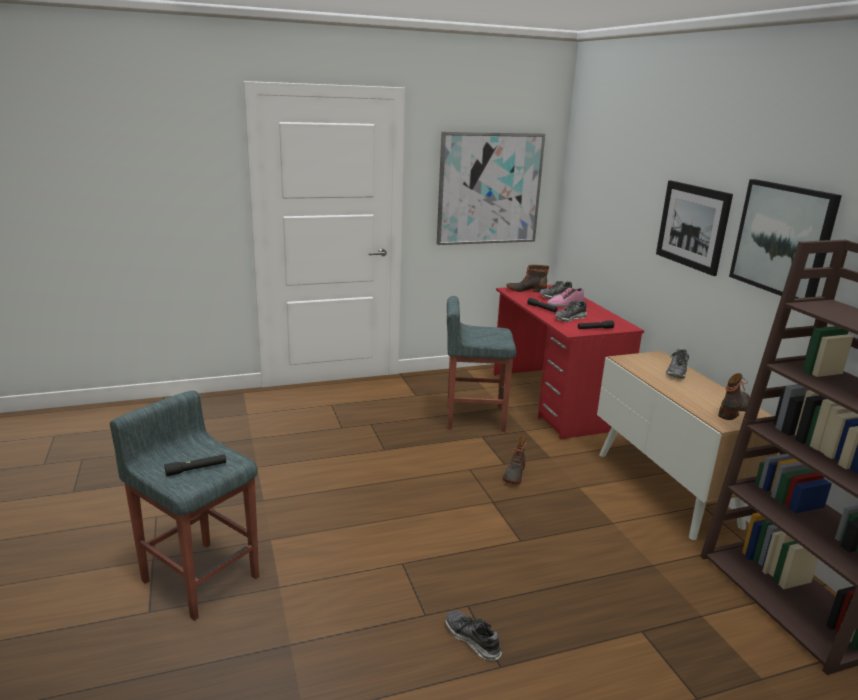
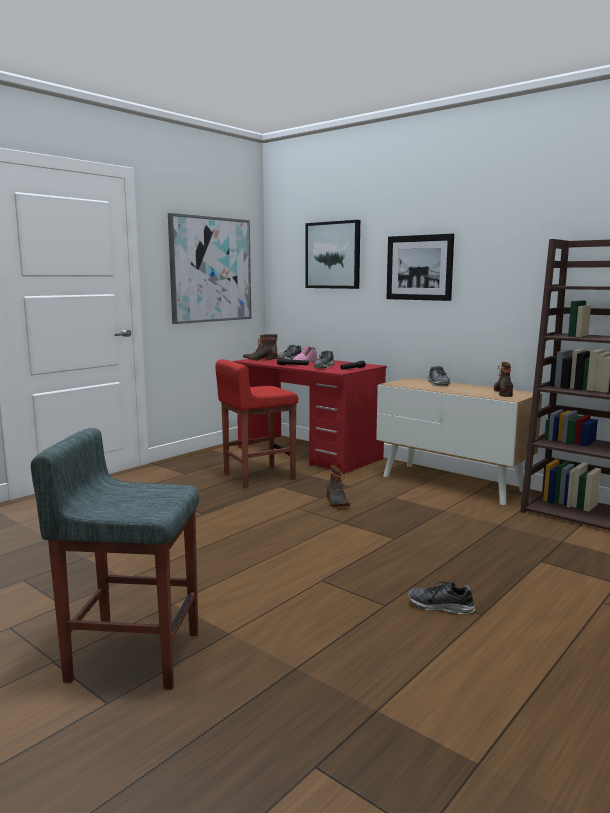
camera: 30 degrees left, 10 degrees down
(196, 469) = (145, 500): black flashlight -> none
(474, 418) = (258, 477): grey stool -> red stool
(783, 239) = (508, 256): picture -> picture (333, 255)

